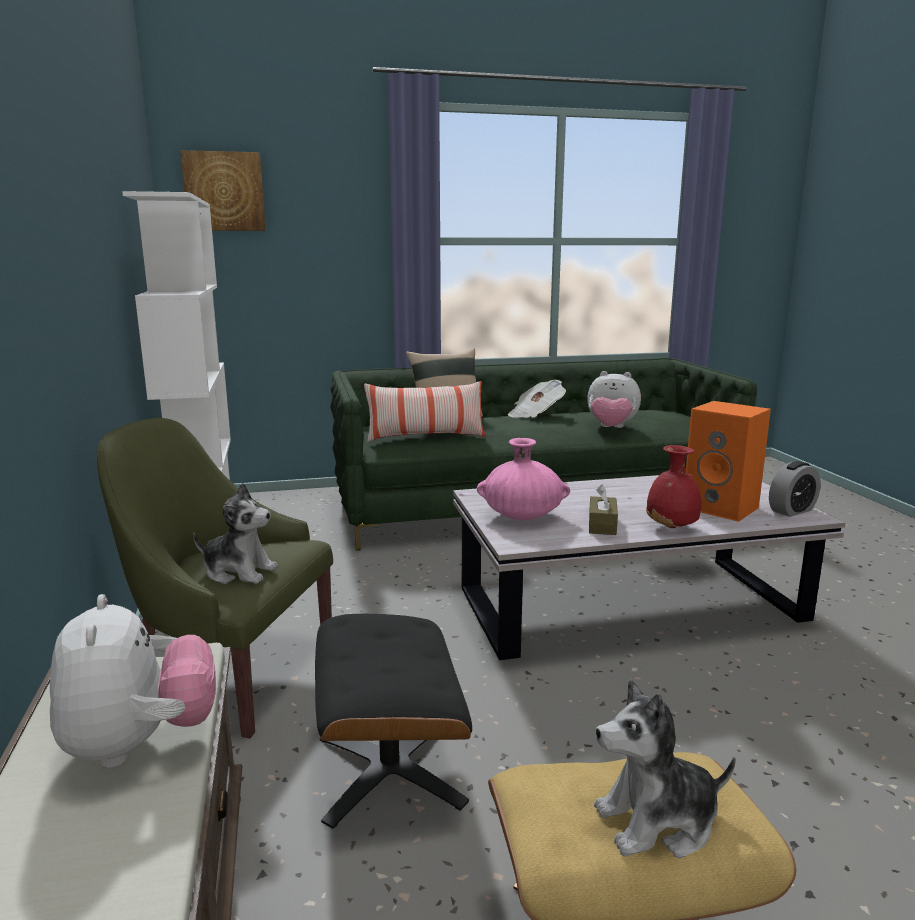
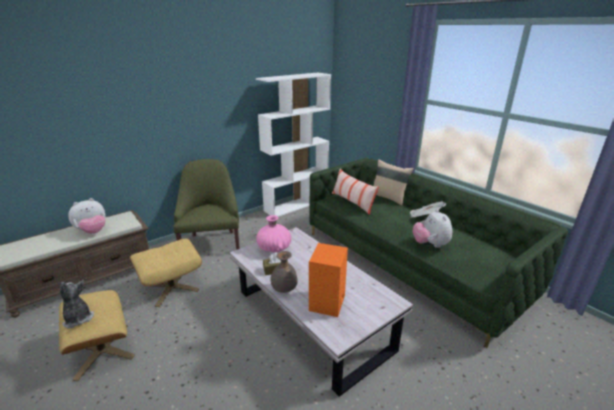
camera: 65 degrees right, 10 degrees up
(224, 191) = (351, 66): picture -> none
(239, 572) = (199, 214): plush toy -> none
(388, 769) = (171, 287): black ottoman -> beige ottoman
(672, 528) = (284, 290): red vase -> grey vase
(792, 510) = (342, 331): alarm clock -> none

